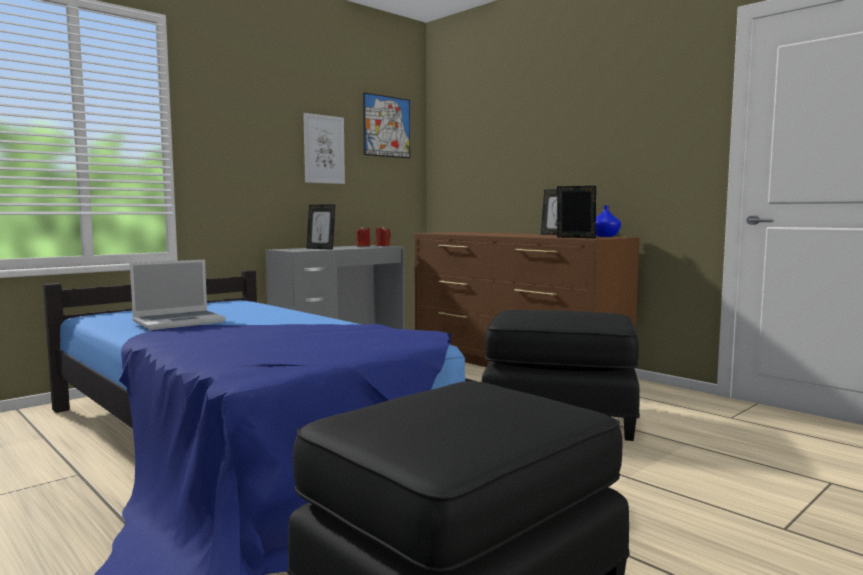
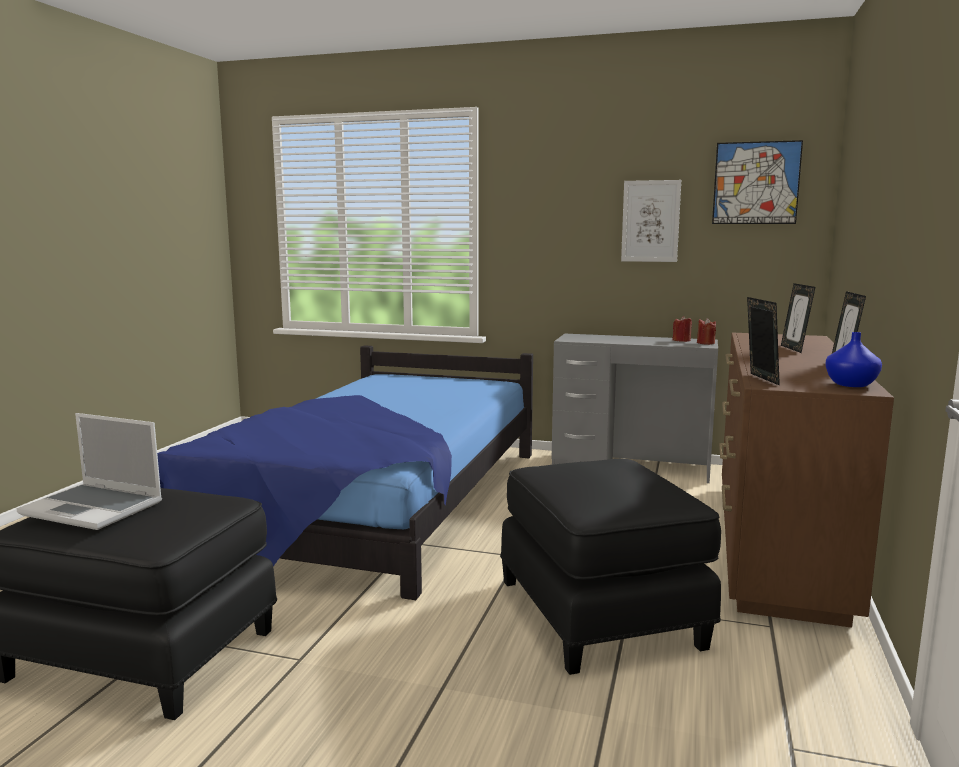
camera: 60 degrees right, 5 degrees up
(180, 322) = (371, 394): laptop -> laptop (95, 508)
(321, 248) = (608, 339): picture frame -> picture frame (794, 349)

